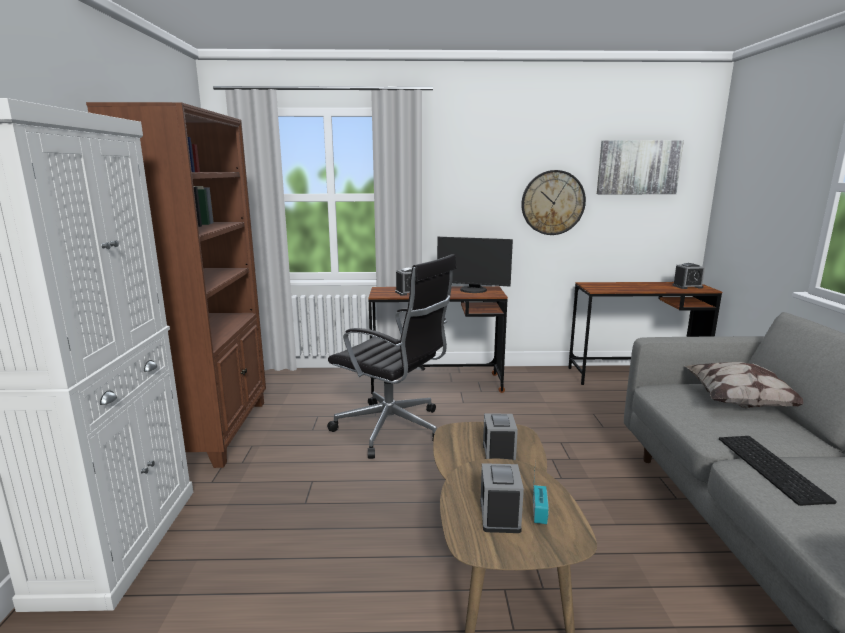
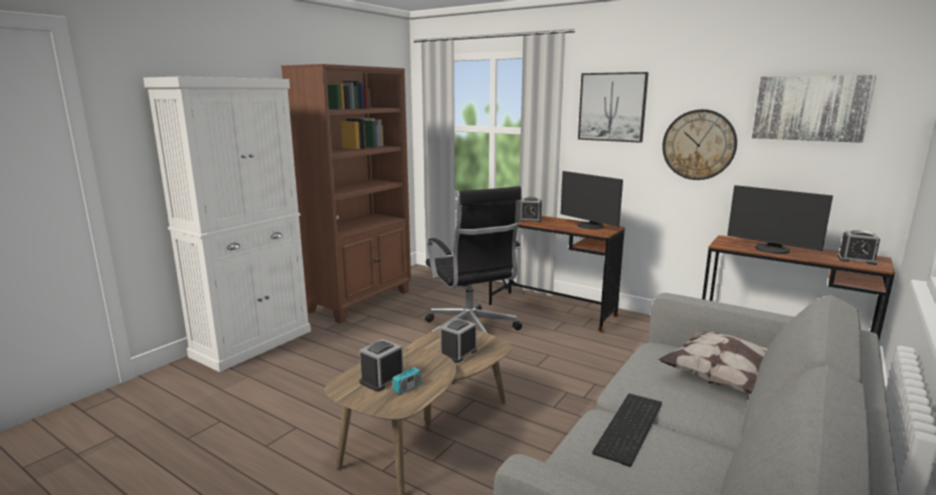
camera: 35 degrees right, 0 degrees up
(470, 169) = (612, 107): none -> picture
(631, 288) = (771, 250): none -> monitor

